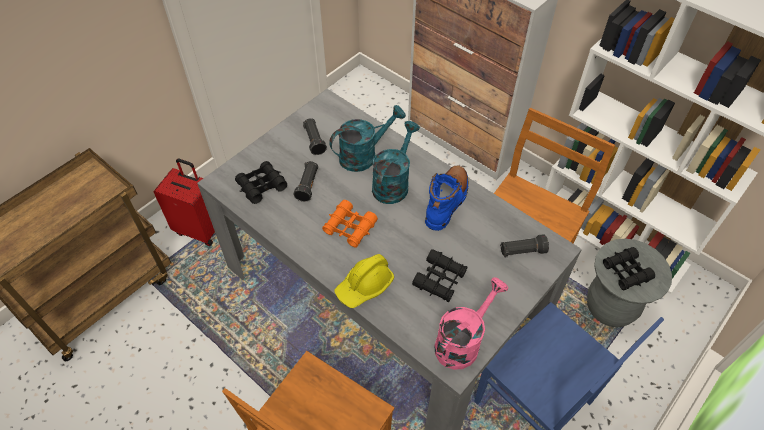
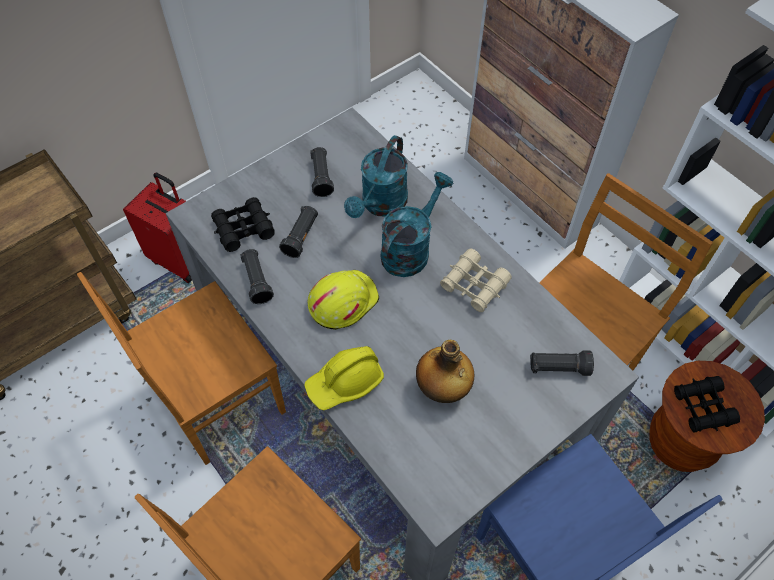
camera: 10 degrees right, 5 degrees up
(249, 333) = (216, 401): none -> brown chair
(280, 222) = (257, 281): none -> black flashlight
(350, 228) = (342, 301): orange binoculars -> yellow hard hat
(364, 155) = (380, 205): turquoise watering can -> turquoise watering can turned 135 degrees clockwise
(440, 279) = (442, 389): black binoculars -> bottle
(447, 202) = (474, 285): blue boot -> beige binoculars
(462, 341) = (453, 477): pink watering can -> none
(610, 307) = (679, 442): grey stool -> brown stool

